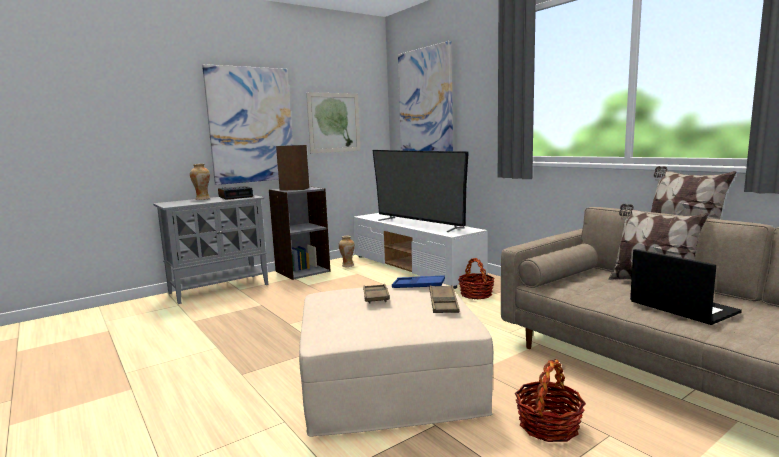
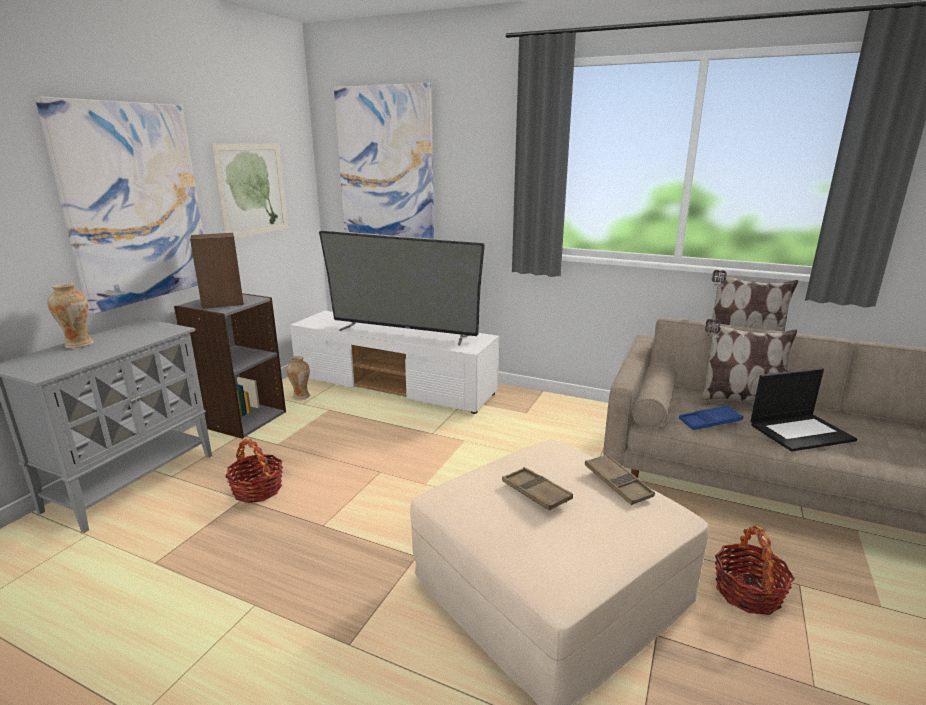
camera: 30 degrees left, 10 degrees up
(236, 197) = (139, 332): alarm clock -> none
(418, 286) = (551, 457): blue tray -> blue tray (710, 422)
(476, 294) = (508, 419): basket -> basket (257, 490)
(681, 307) = (801, 432): laptop -> laptop turned 135 degrees clockwise

